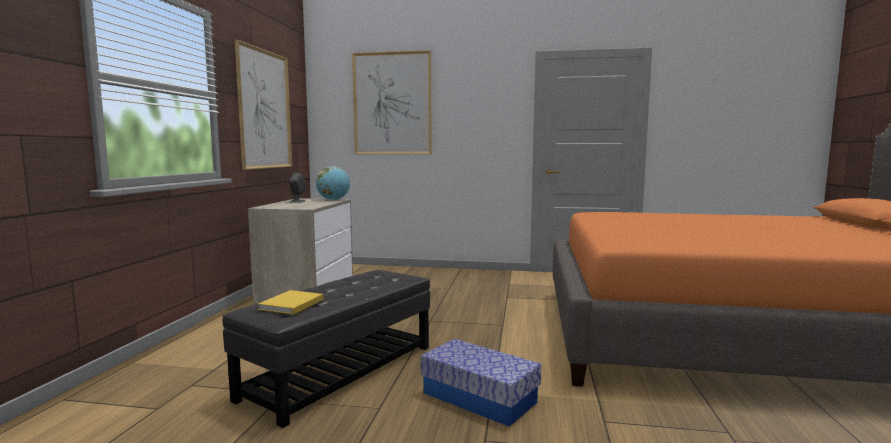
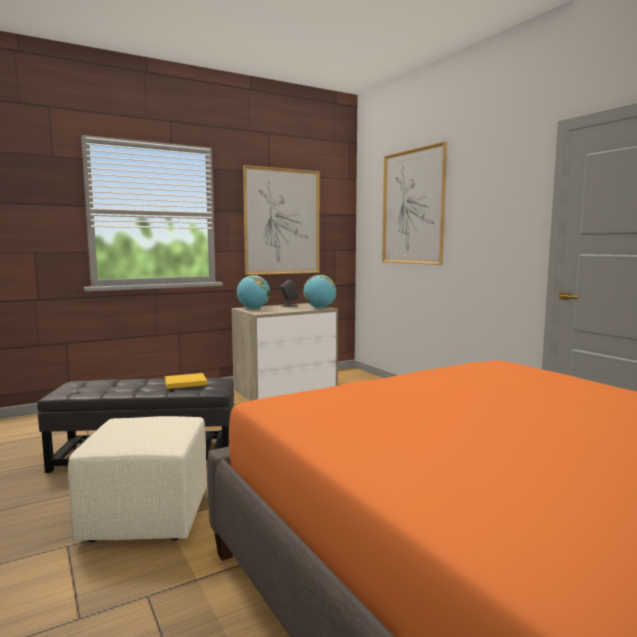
camera: 50 degrees right, 0 degrees up
(278, 206) = (253, 309): none -> globe
(290, 305) = (92, 386): yellow book -> yellow book (184, 383)
(479, 397) = (147, 518): storage box -> beige ottoman

